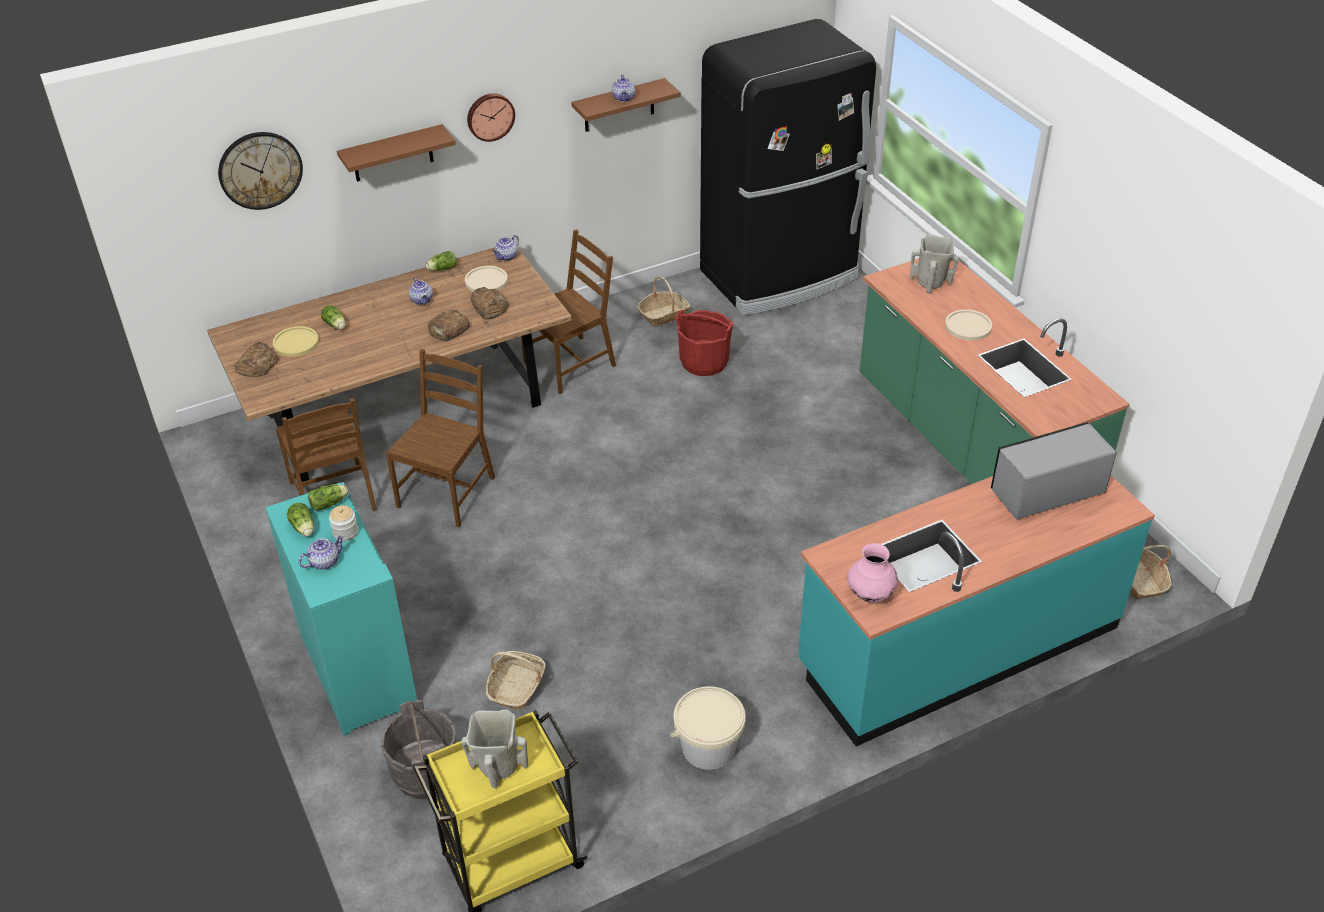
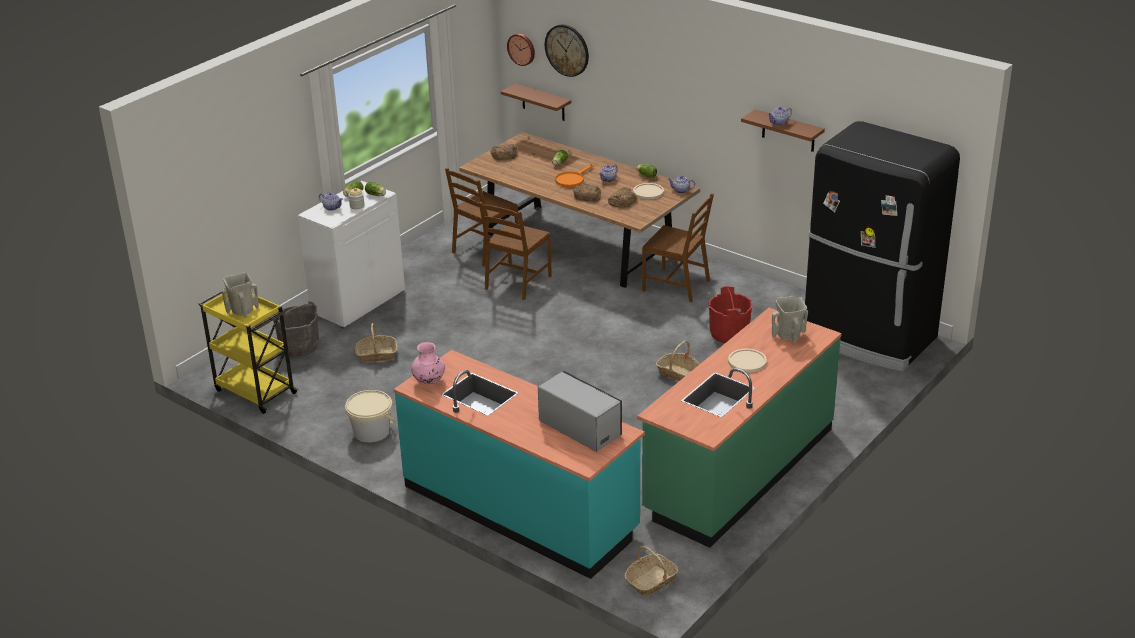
camera: 65 degrees right, 10 degrees down
(296, 342) = (533, 158): yellow plate -> none
(356, 669) = (358, 302): turquoise cabinet -> white cabinet
(392, 154) = (638, 81): brown shelf -> brown shelf (543, 103)
(392, 328) = (572, 179): none -> orange frying pan
(447, 492) = (517, 282): brown chair -> brown chair turned 120 degrees clockwise
(490, 116) = (700, 89): wall clock -> wall clock (522, 49)
(663, 315) = (766, 303): basket -> basket (678, 373)

